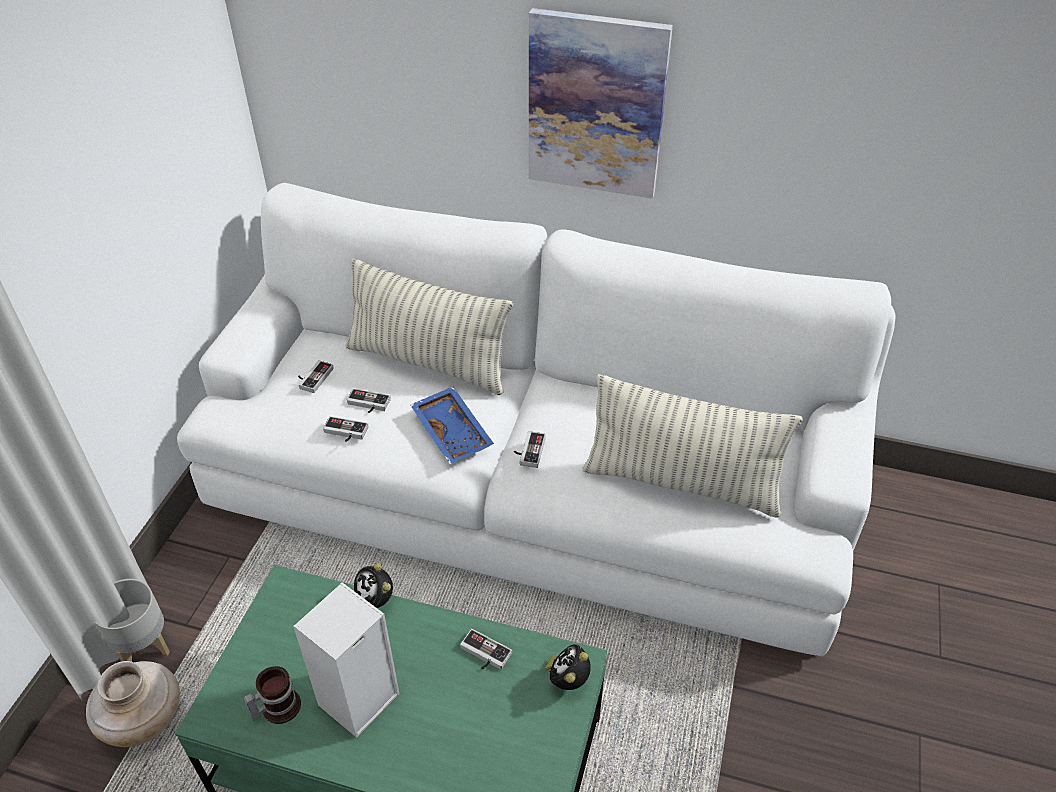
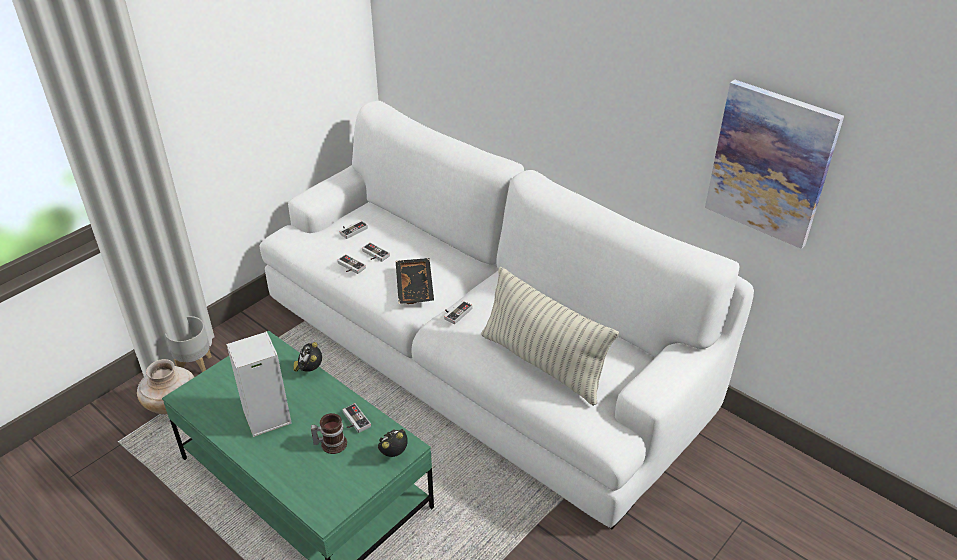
camera: 25 degrees right, 5 degrees down
(277, 707) = (221, 404): mug -> mug (331, 443)
(428, 362) = (428, 241): pillow -> none
(453, 432) = (416, 287): blue tray -> black tray
(596, 105) = (566, 87): picture -> picture (770, 163)

